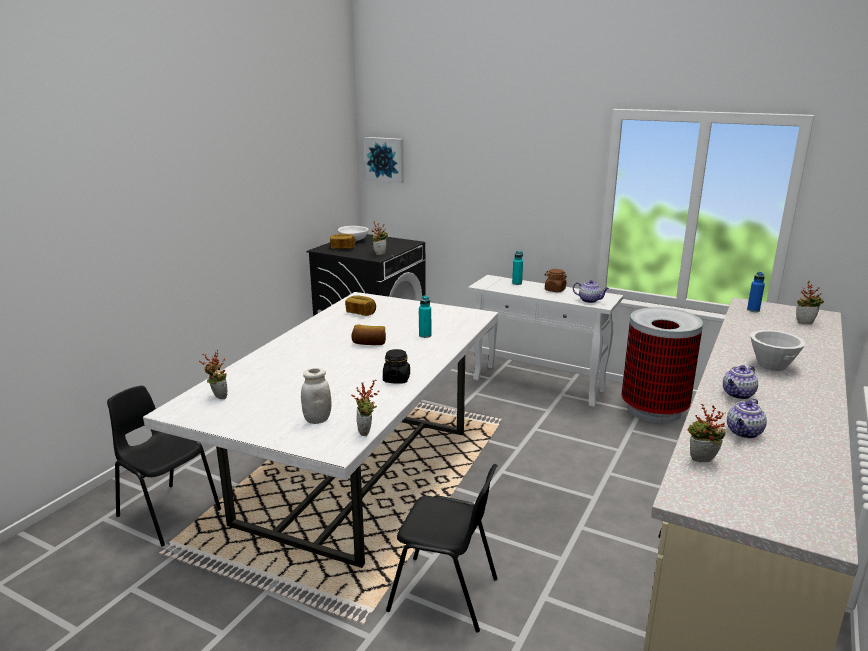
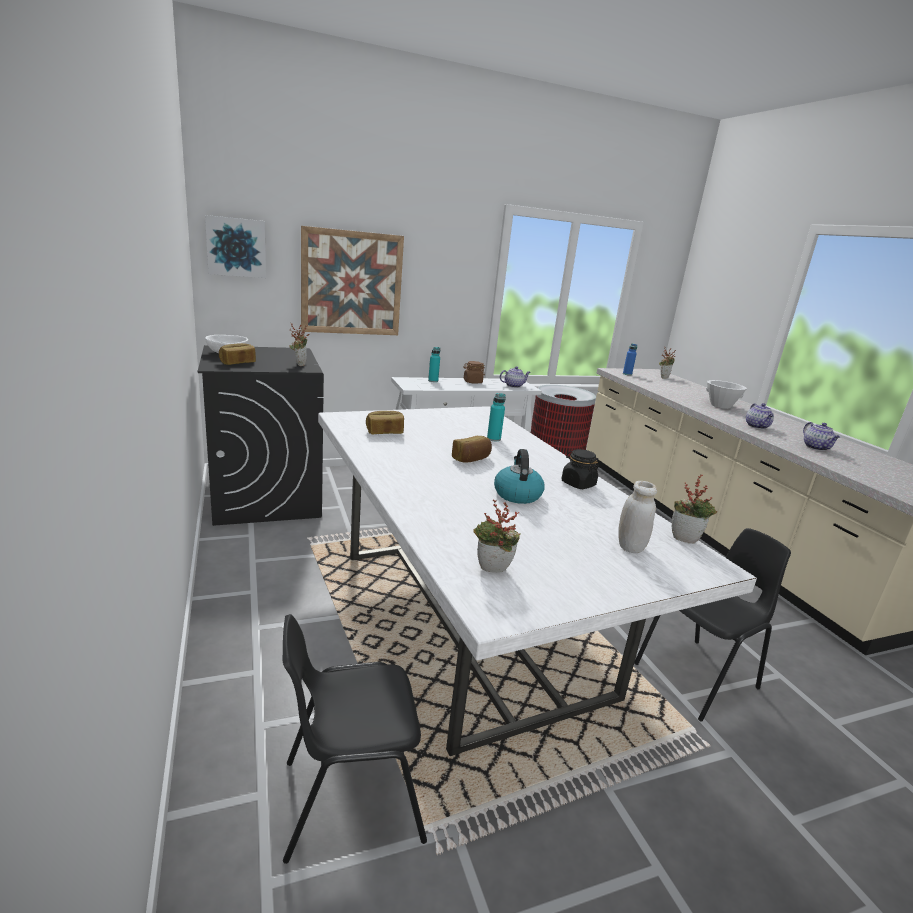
camera: 50 degrees left, 0 degrees up
(337, 370) = (517, 494): none -> kettle
(466, 188) = (352, 283): none -> picture
(702, 461) = (853, 471): potted plant -> none

